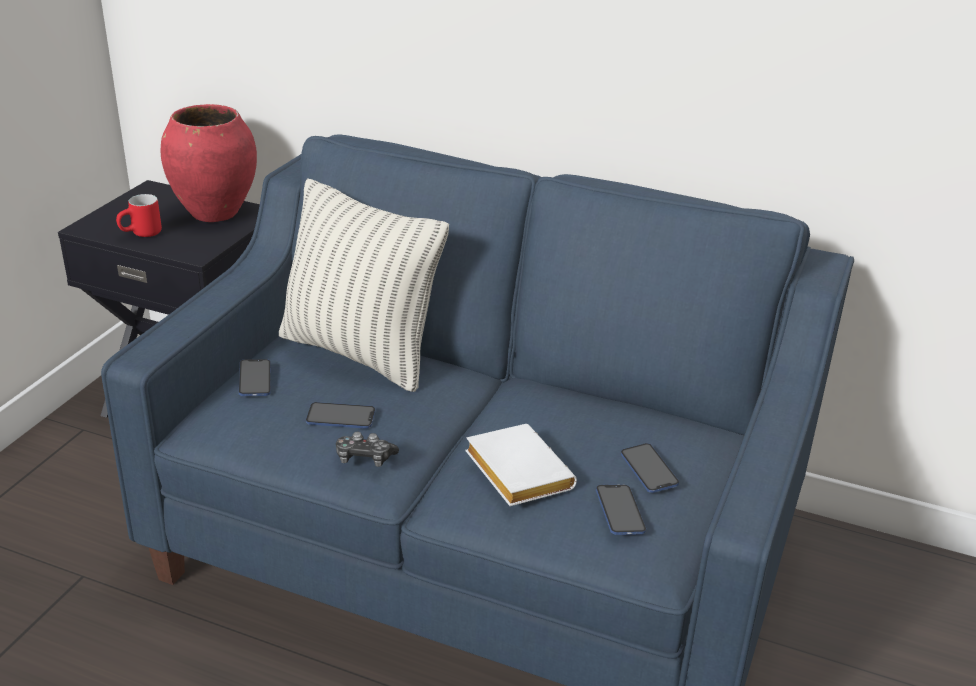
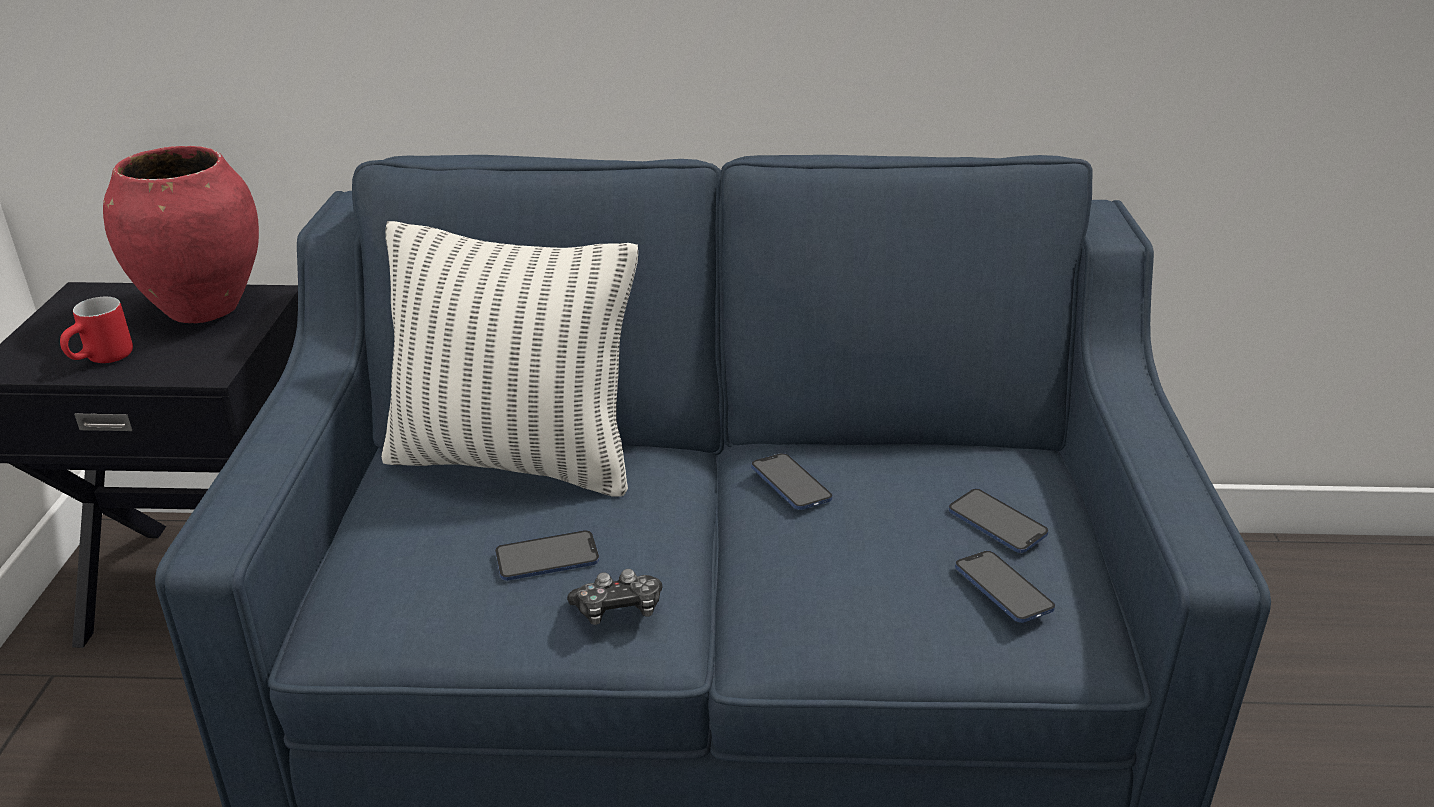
camera: 20 degrees left, 0 degrees up
(255, 379) = (385, 534): phone -> phone (791, 483)
(514, 472) = (834, 572): white book -> none

